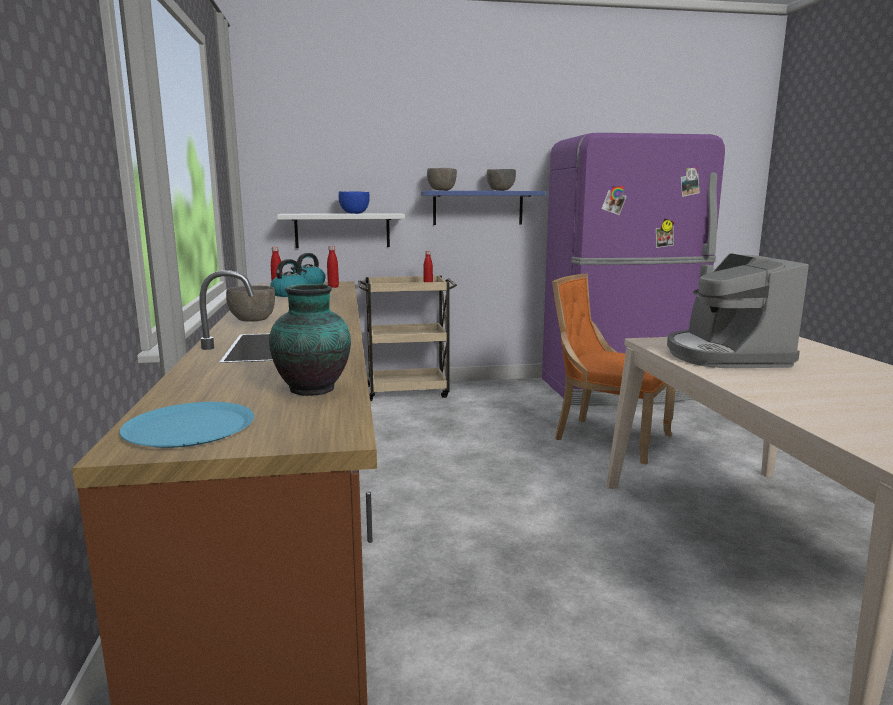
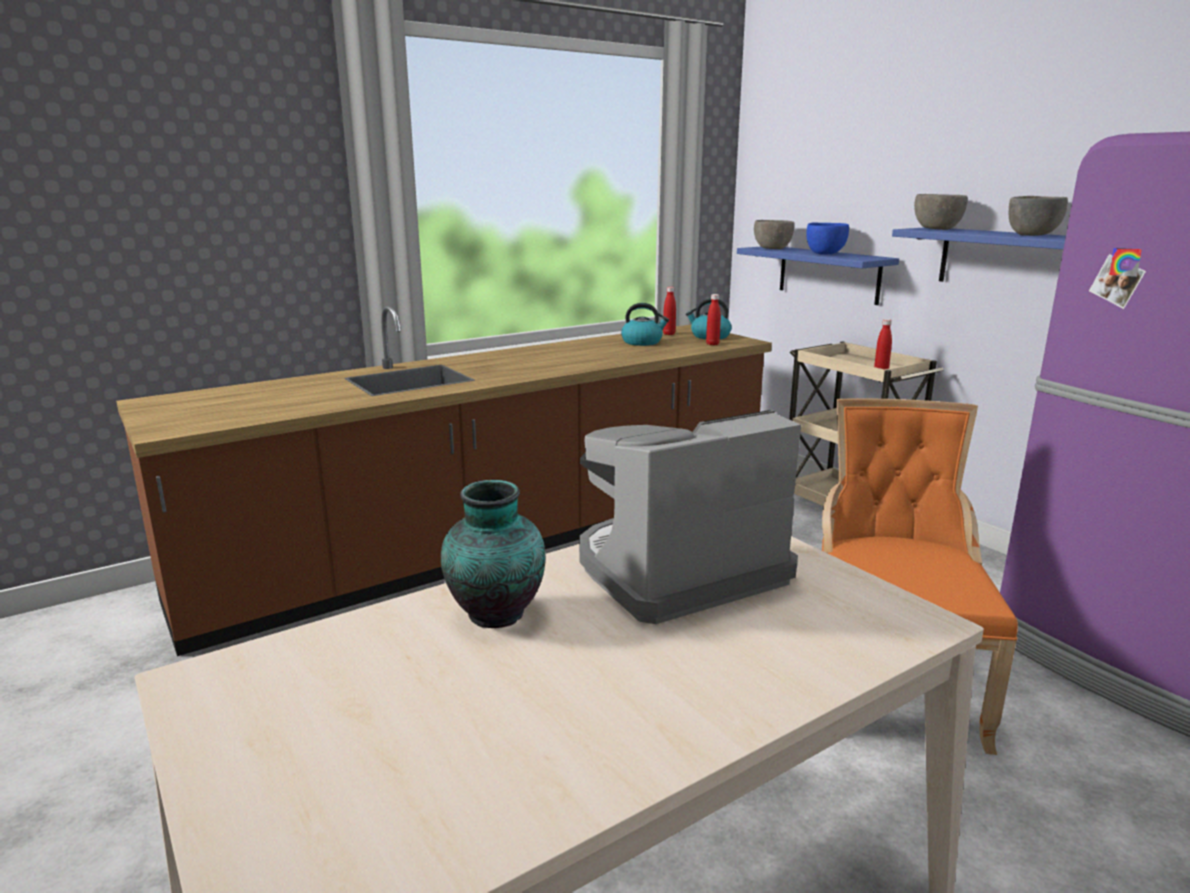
camera: 65 degrees right, 5 degrees up
(189, 427) = (182, 403): blue plate -> none
(252, 321) = (498, 357): grey bowl -> grey bowl (772, 249)
(314, 389) = (273, 409): vase -> vase (496, 615)
(342, 230) = (828, 274): white shelf -> blue shelf

